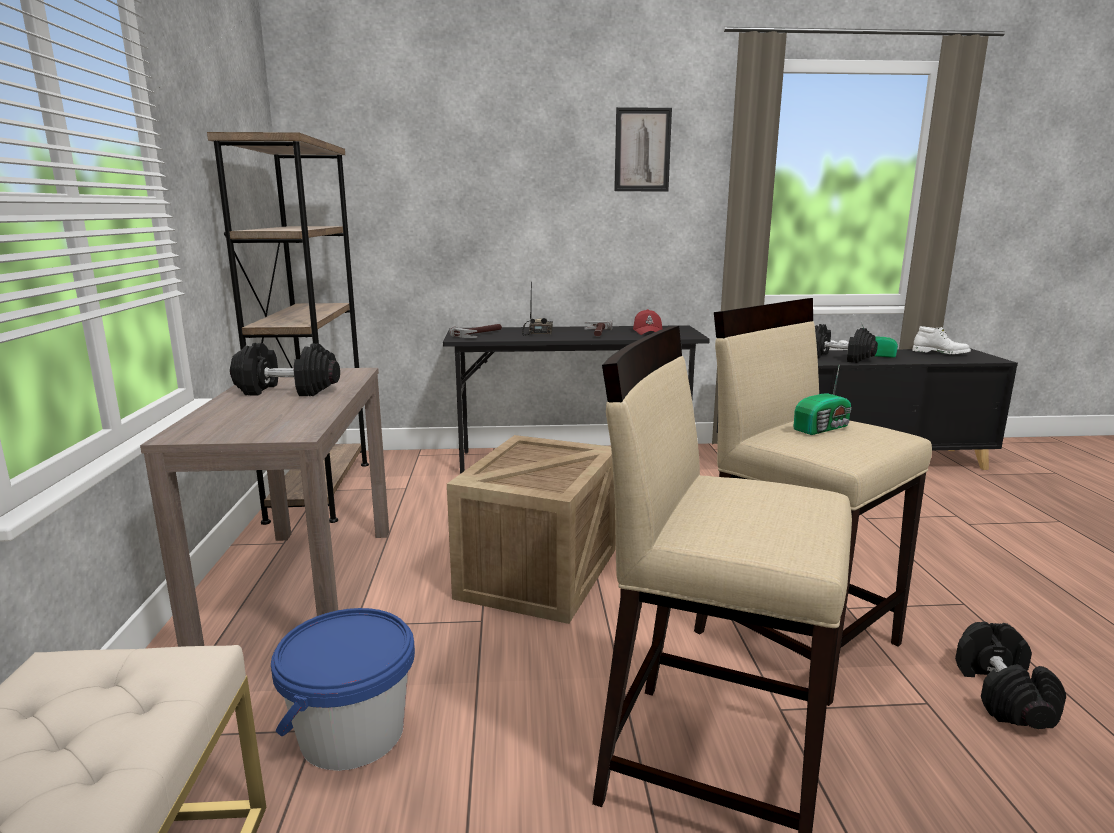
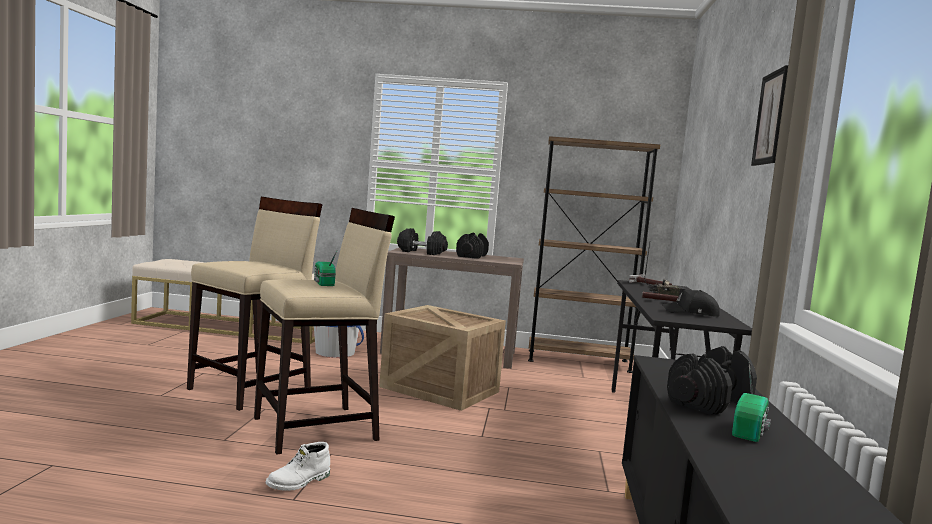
camera: 100 degrees right, 10 degrees down
(647, 331) = (691, 313): red cap -> black cap
(940, 353) = (817, 493): white boot -> white boot (299, 482)
(1001, 694) = (201, 462): black dumbbell -> black dumbbell (421, 252)

